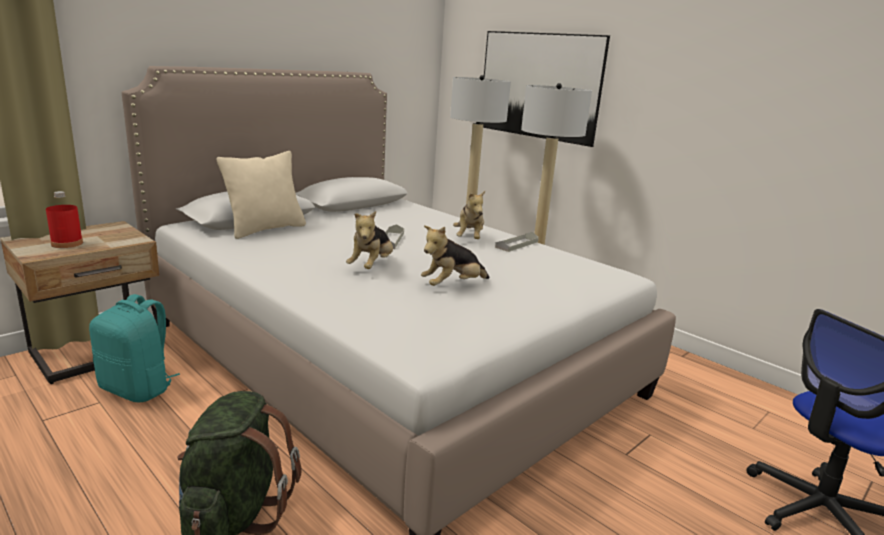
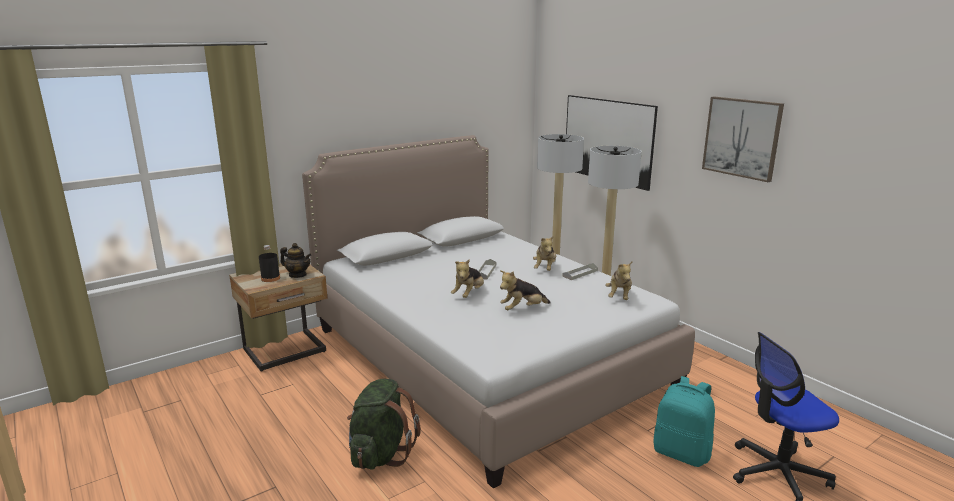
camera: 10 degrees right, 0 degrees up
(67, 243) = (270, 278): red bottle -> black bottle
(112, 240) = (297, 275): none -> teapot
(138, 389) = (315, 376): turquoise backpack -> turquoise backpack (681, 453)
(265, 229) = (397, 264): beige pillow -> none
(578, 271) = (619, 296): none -> plush toy
(728, 68) = (742, 138): none -> picture

